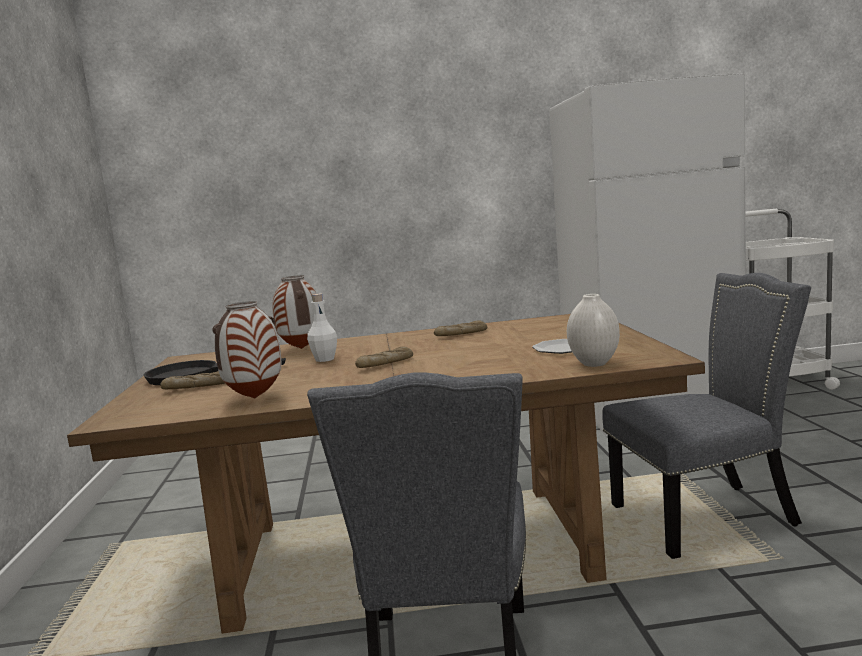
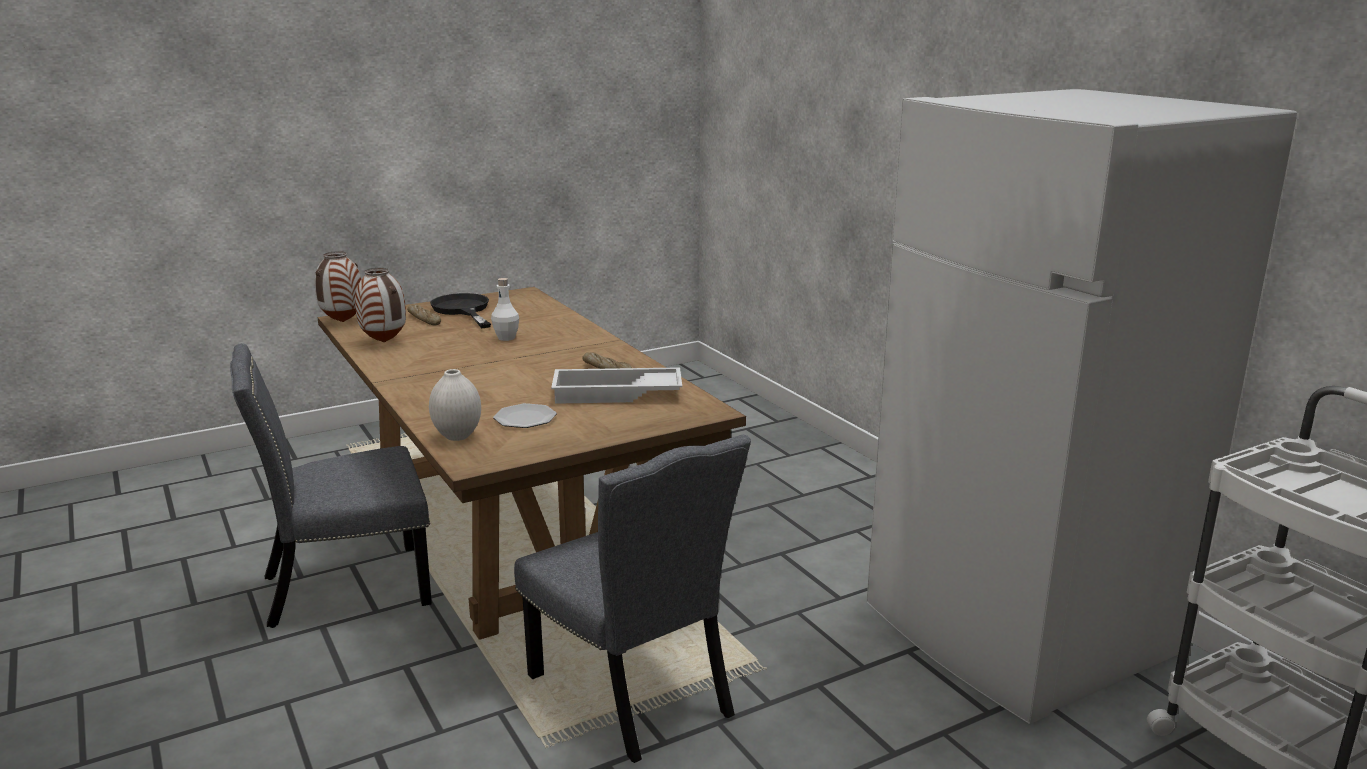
camera: 65 degrees right, 10 degrees up
(300, 348) = (553, 321): vase -> vase (343, 321)
(385, 364) = (482, 361): bread -> none
(524, 331) = (616, 394): none -> white tray

